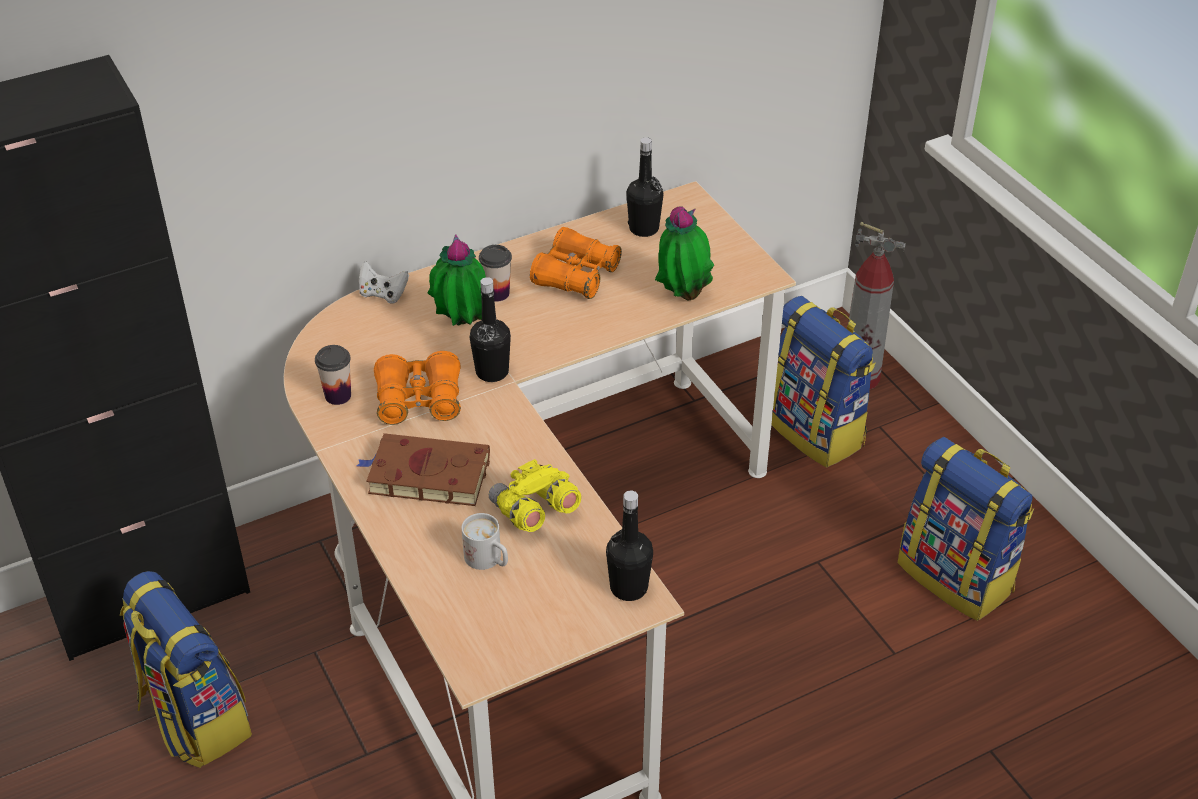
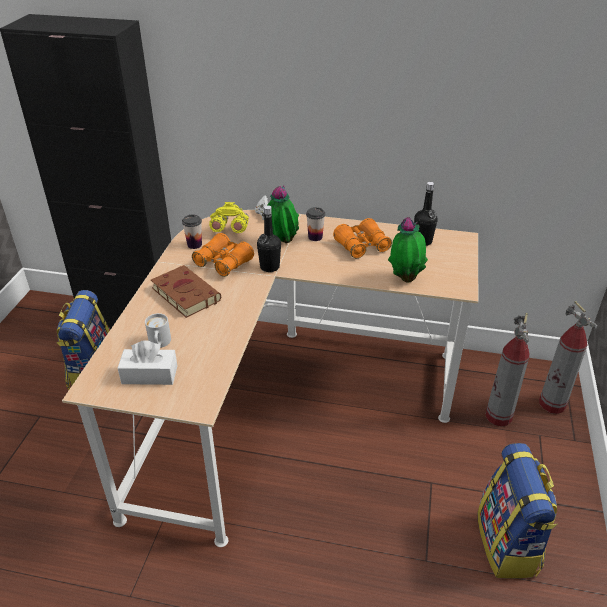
camera: 40 degrees right, 5 degrees down
(531, 605) = (149, 375): none -> white tissue box
(534, 512) = (207, 335): yellow binoculars -> yellow binoculars (230, 230)
(629, 587) = (202, 395): black bottle -> none
(816, 430) = (498, 416): backpack -> fire extinguisher

